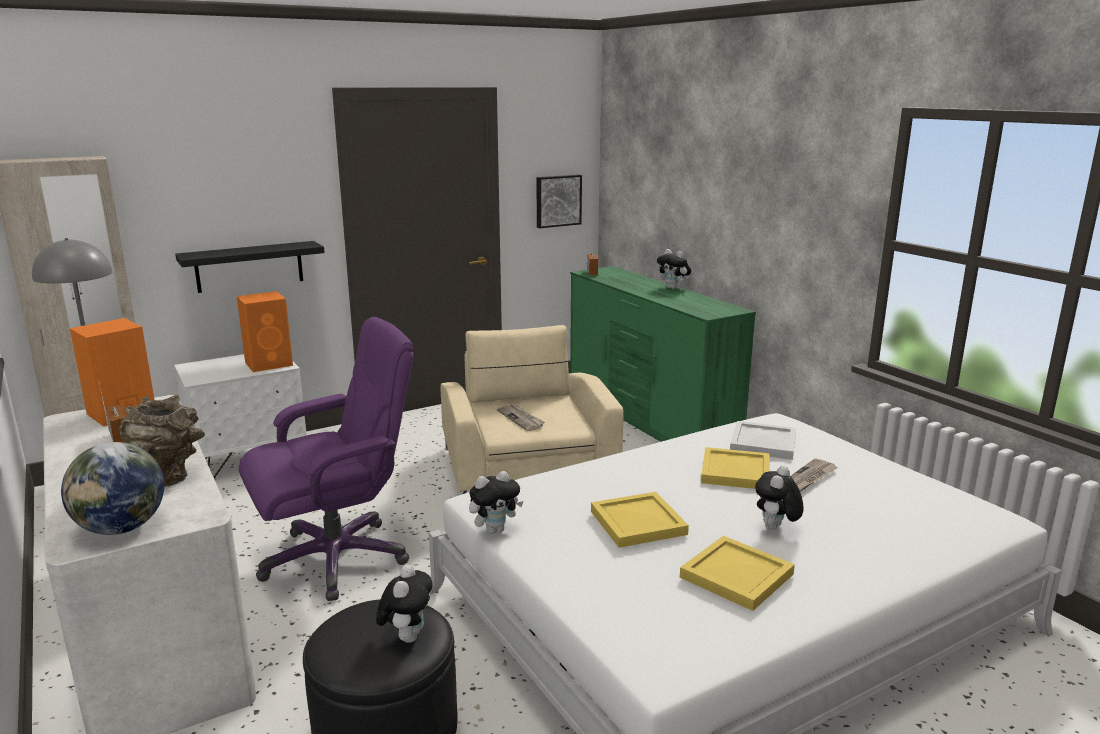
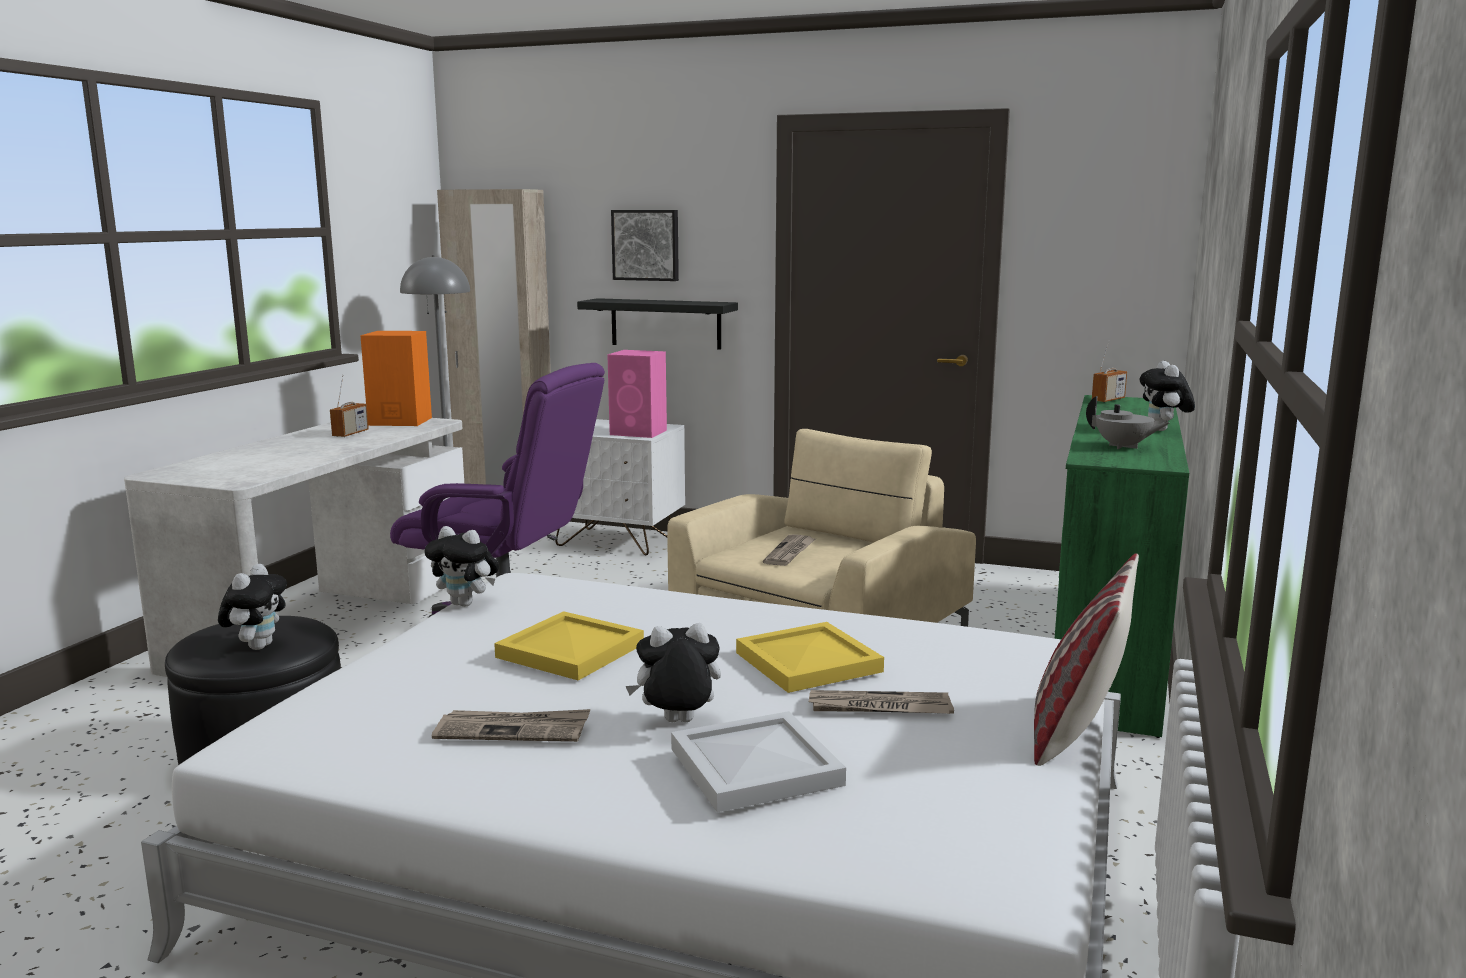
camera: 50 degrees right, 5 degrees down
(122, 528) = (194, 474): globe -> none
(168, 477) = (296, 459): brown vase -> none
(270, 363) = (639, 432): orange speaker -> pink speaker
(407, 636) = (258, 646): plush toy -> plush toy turned 45 degrees counterclockwise
(557, 200) = (1106, 285): picture -> picture (646, 245)
(692, 303) = (1123, 447): none -> grey teapot
(736, 574) = (513, 730): yellow tray -> newspaper
(764, 443) = (951, 658): white tray -> white tray (758, 767)
(870, 453) = (1076, 732): none -> pillow

